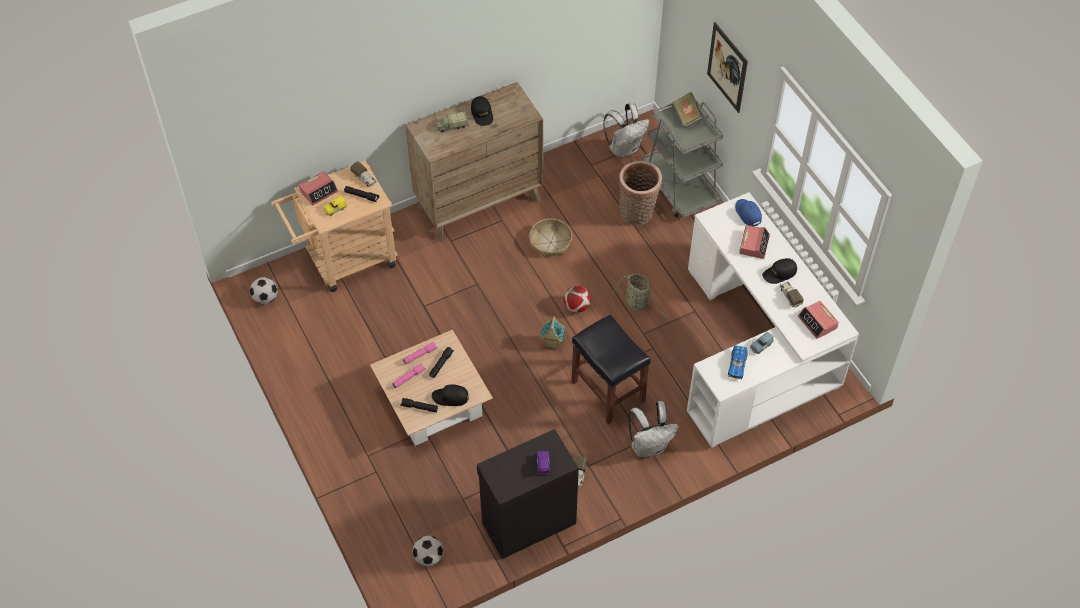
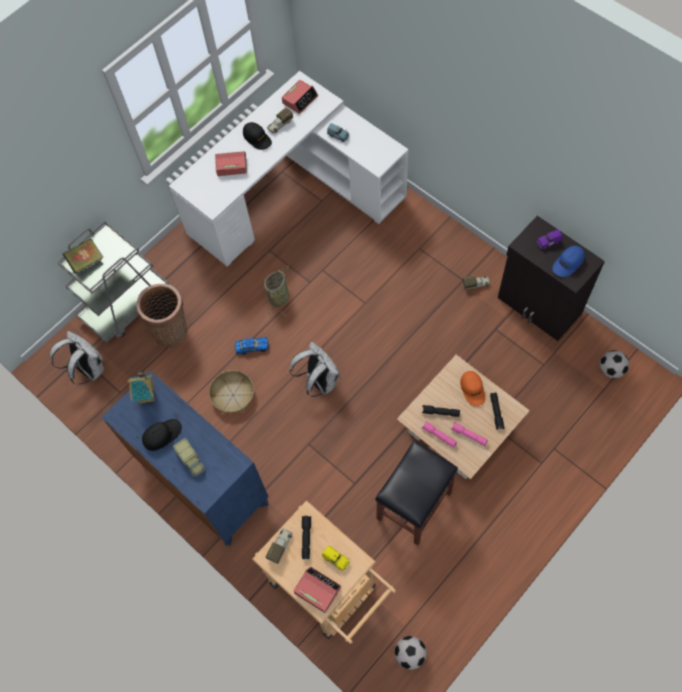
camera: 105 degrees left, 10 degrees up
(450, 397) = (472, 389): black cap -> orange cap
(478, 202) = (204, 483): brown dresser -> blue dresser
(552, 343) = (351, 352): toy house -> toy house (147, 396)
(577, 307) = (301, 345): football -> none
(607, 391) = (383, 291): black stool -> black stool (414, 507)
(649, 446) = (423, 242): white backpack -> white backpack (319, 381)
(727, 67) = (60, 182): picture -> none
(737, 364) = (365, 147): toy car -> toy car (252, 347)
(748, 214) = (196, 179): blue cap -> blue cap (568, 263)

